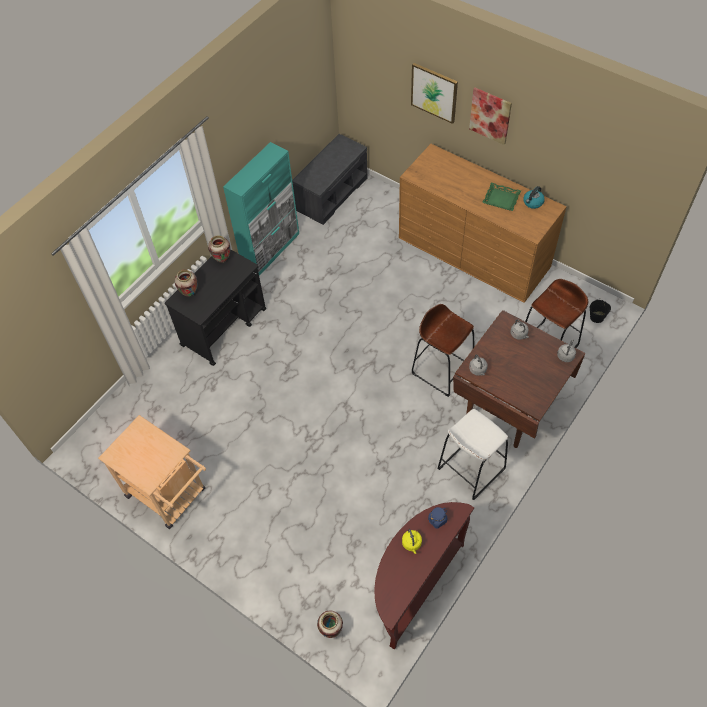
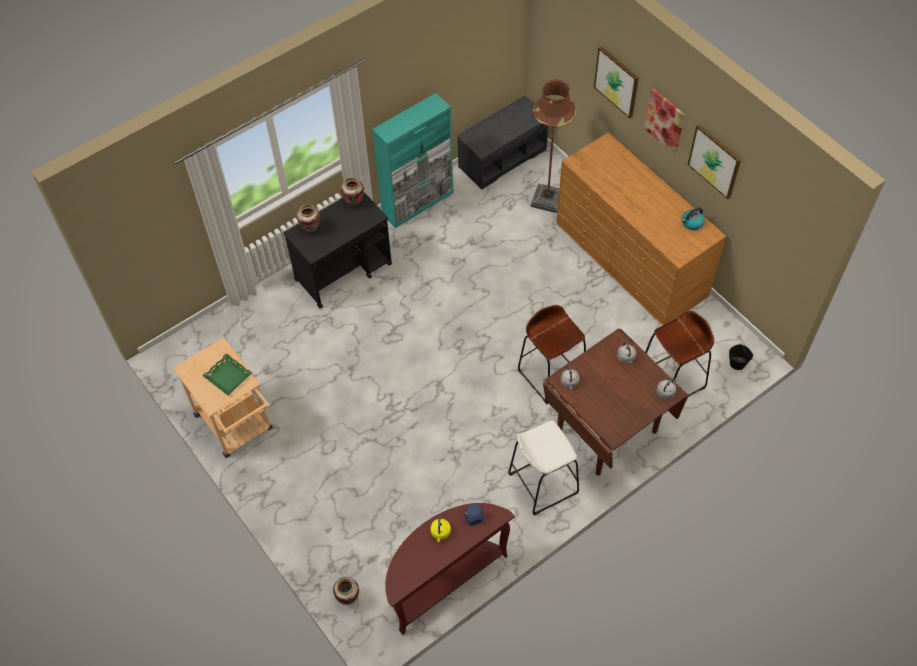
camera: 15 degrees right, 0 degrees up
(384, 219) = (547, 199): none -> brown floor lamp
(501, 199) = (659, 211): green tray -> green tray (227, 377)
(547, 139) = (714, 161): none -> picture

